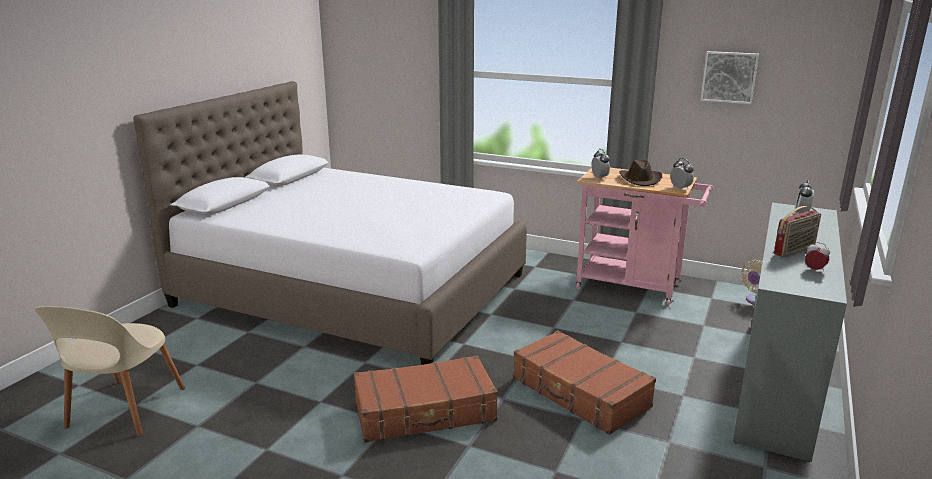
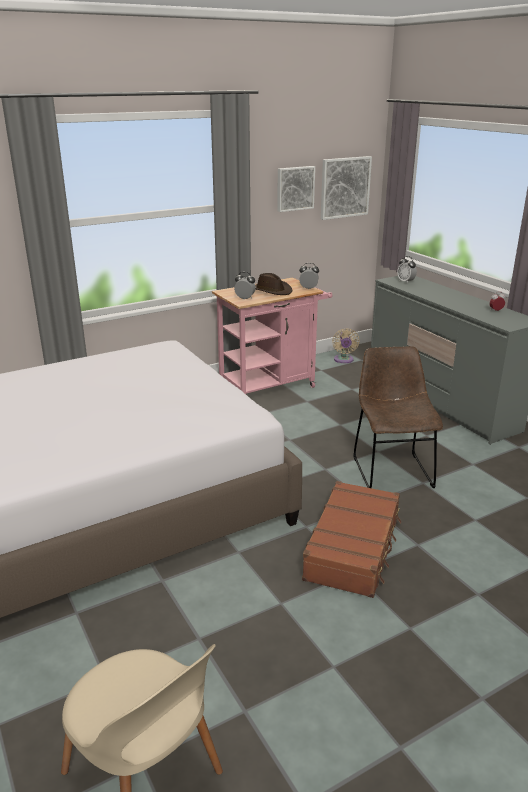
camera: 55 degrees left, 5 degrees up
(580, 393) = (391, 469): brown suitcase -> brown chair
(795, 251) = (462, 304): radio -> none
(809, 86) = (345, 187): none -> picture

